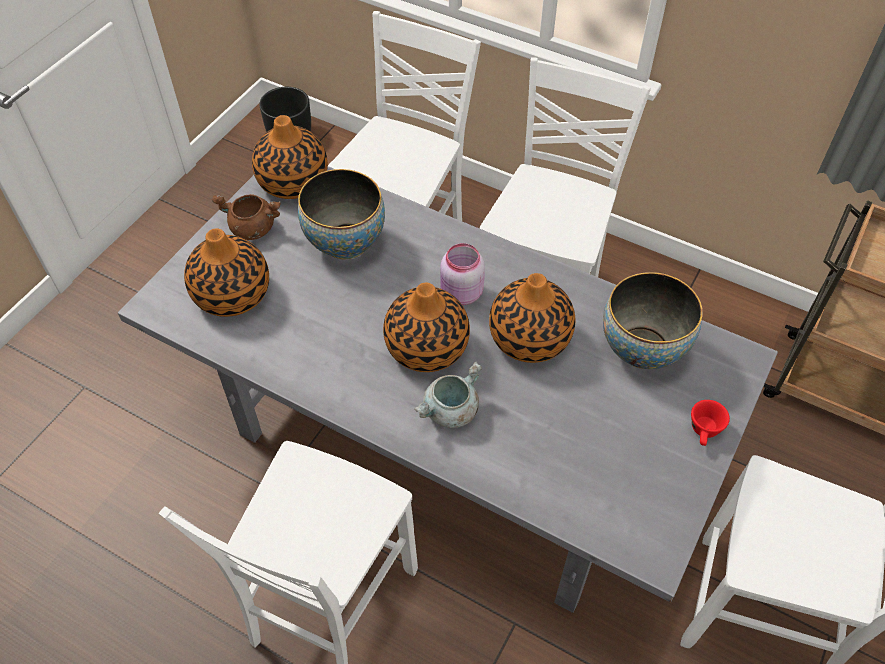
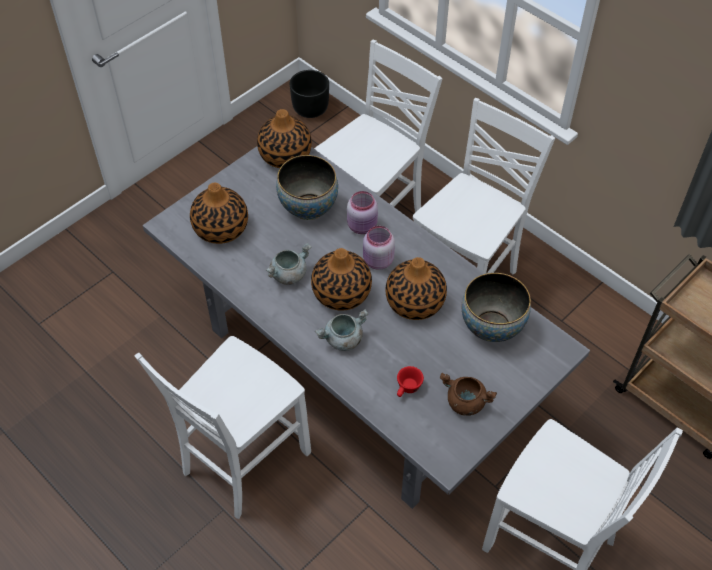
camera: 15 degrees right, 0 degrees up
(252, 229) = (246, 184): brown cooking pot -> brown cooking pot (464, 402)
(346, 337) = (288, 274): none -> grey cooking pot
(426, 252) = (363, 226): none -> pink jar
(704, 432) = (513, 392): red cup -> red cup (407, 389)

